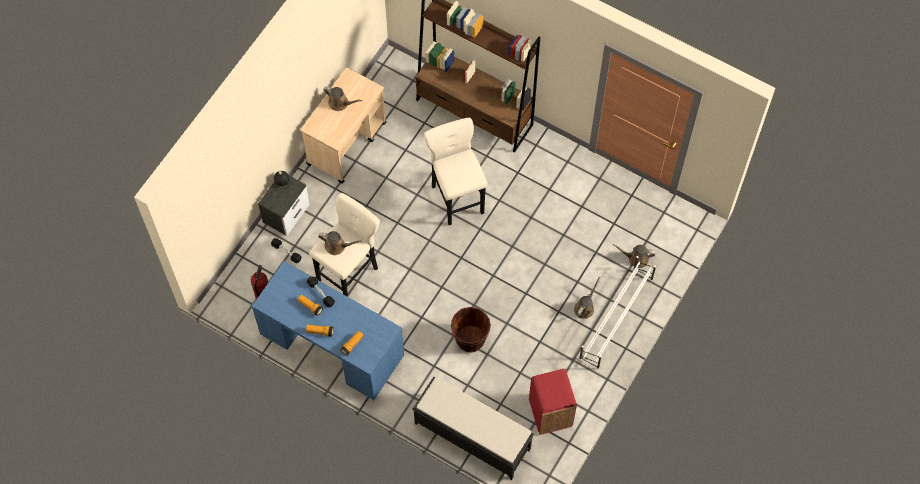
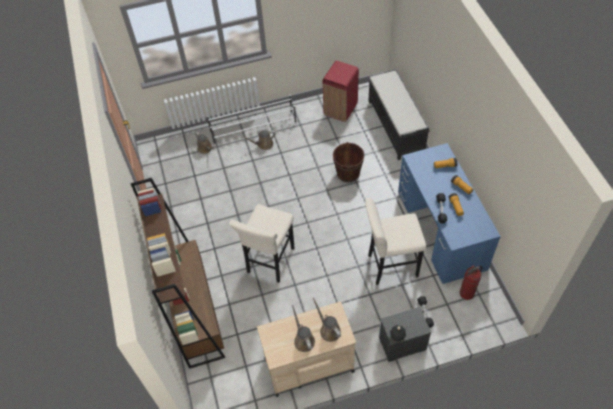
camera: 135 degrees left, 10 degrees down
(337, 246) = (402, 233): brown watering can -> brown watering can (328, 330)

